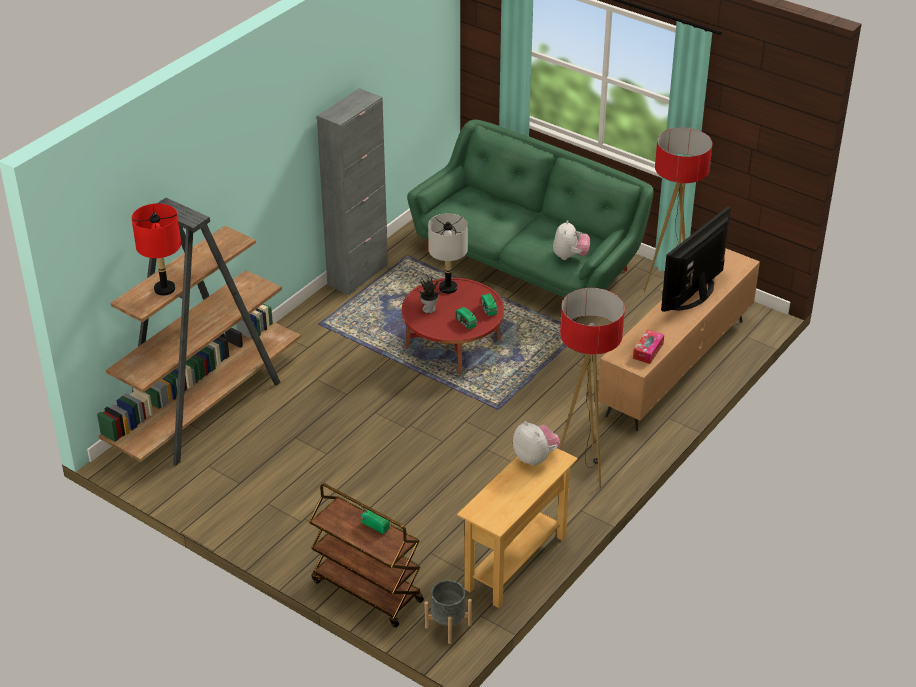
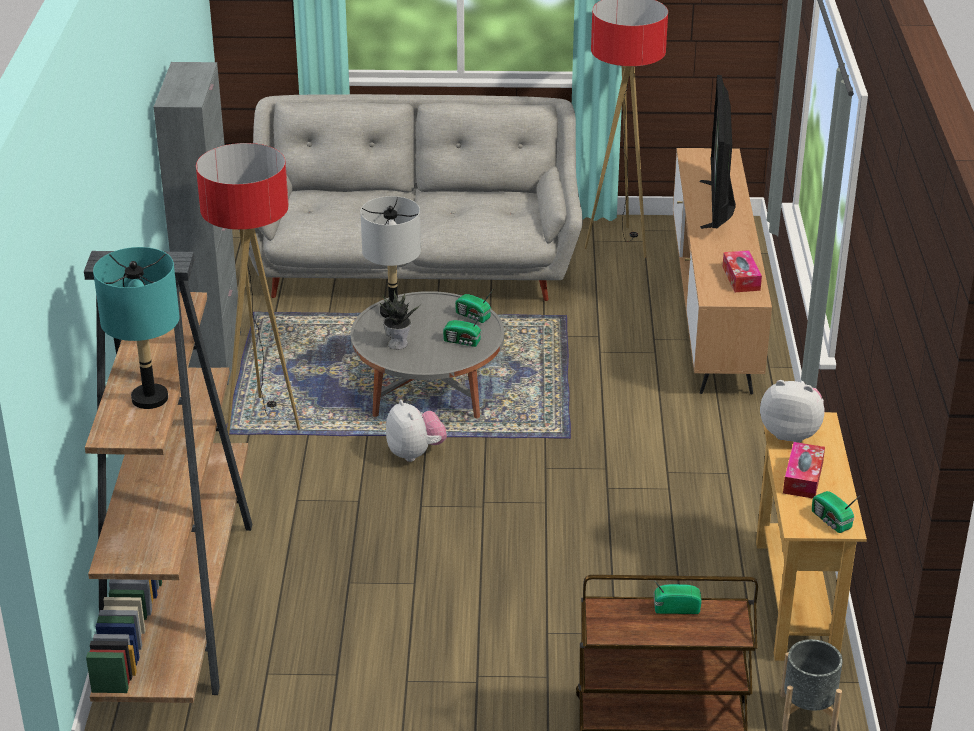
camera: 35 degrees left, 5 degrees down
(164, 289) = (149, 399): red table lamp -> turquoise table lamp
(452, 344) = (428, 388): red coffee table -> grey coffee table
(493, 517) = (831, 521): none -> radio
(509, 486) = (803, 478): none -> tissue box
(528, 262) = (415, 266): green sofa -> grey sofa
(570, 256) = (512, 221): plush toy -> plush toy (415, 453)
(582, 470) = (745, 462): floor lamp -> floor lamp (262, 421)

